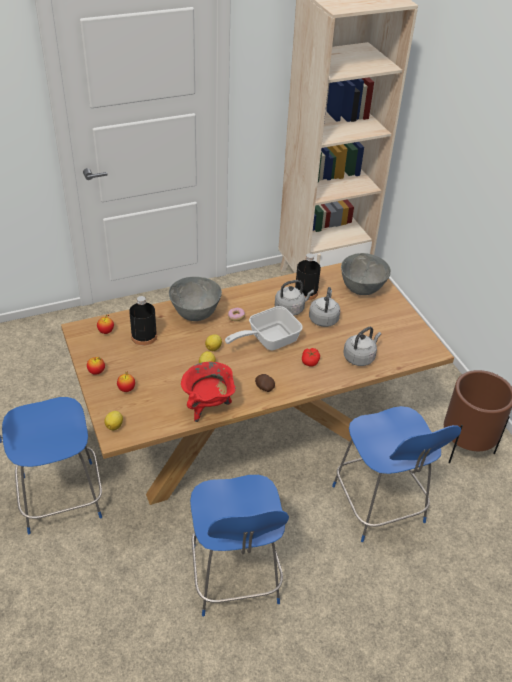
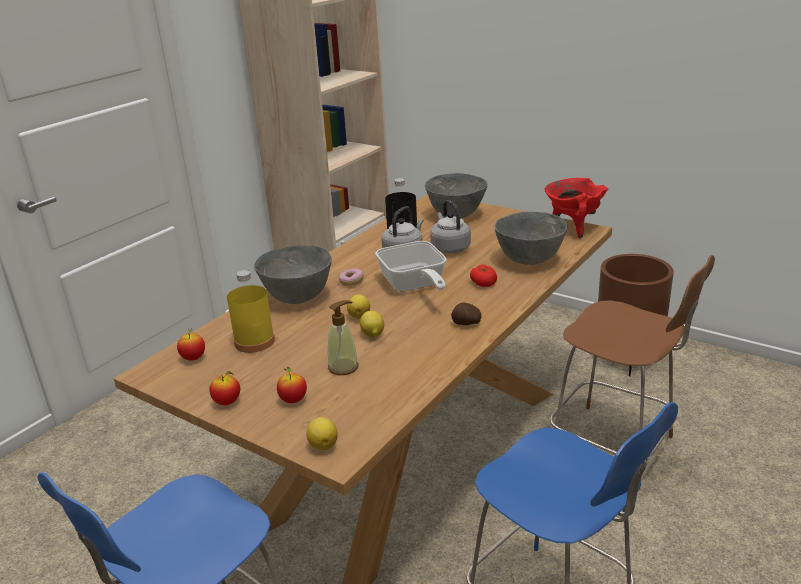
camera: 30 degrees left, 15 degrees down
(144, 336) = (254, 341): black bottle -> yellow bottle
(170, 381) = (343, 367): none -> soap dispenser
(208, 406) = (424, 368): red cooking pot -> red cooking pot (573, 227)
(268, 340) = (414, 285): frying pan -> frying pan turned 45 degrees counterclockwise
(360, 357) = (528, 260): grey kettle -> grey bowl
(379, 507) = (615, 447): blue chair -> brown chair

